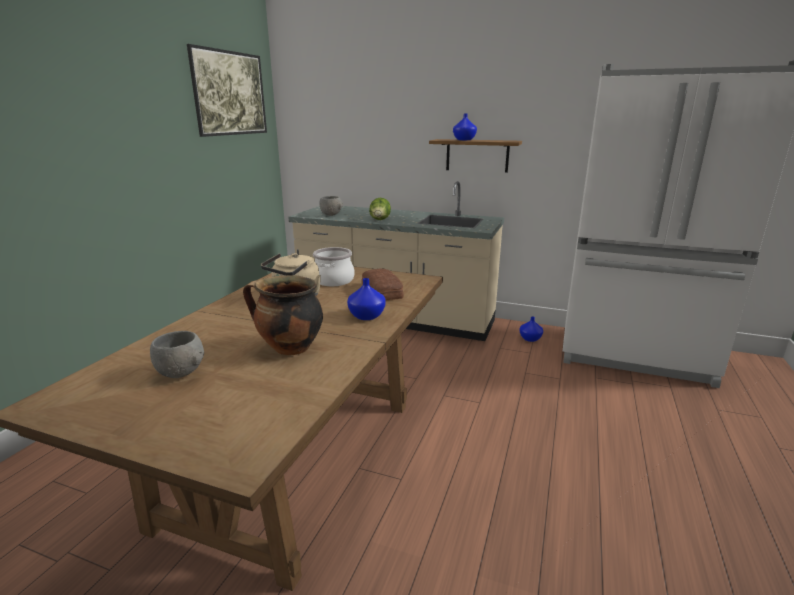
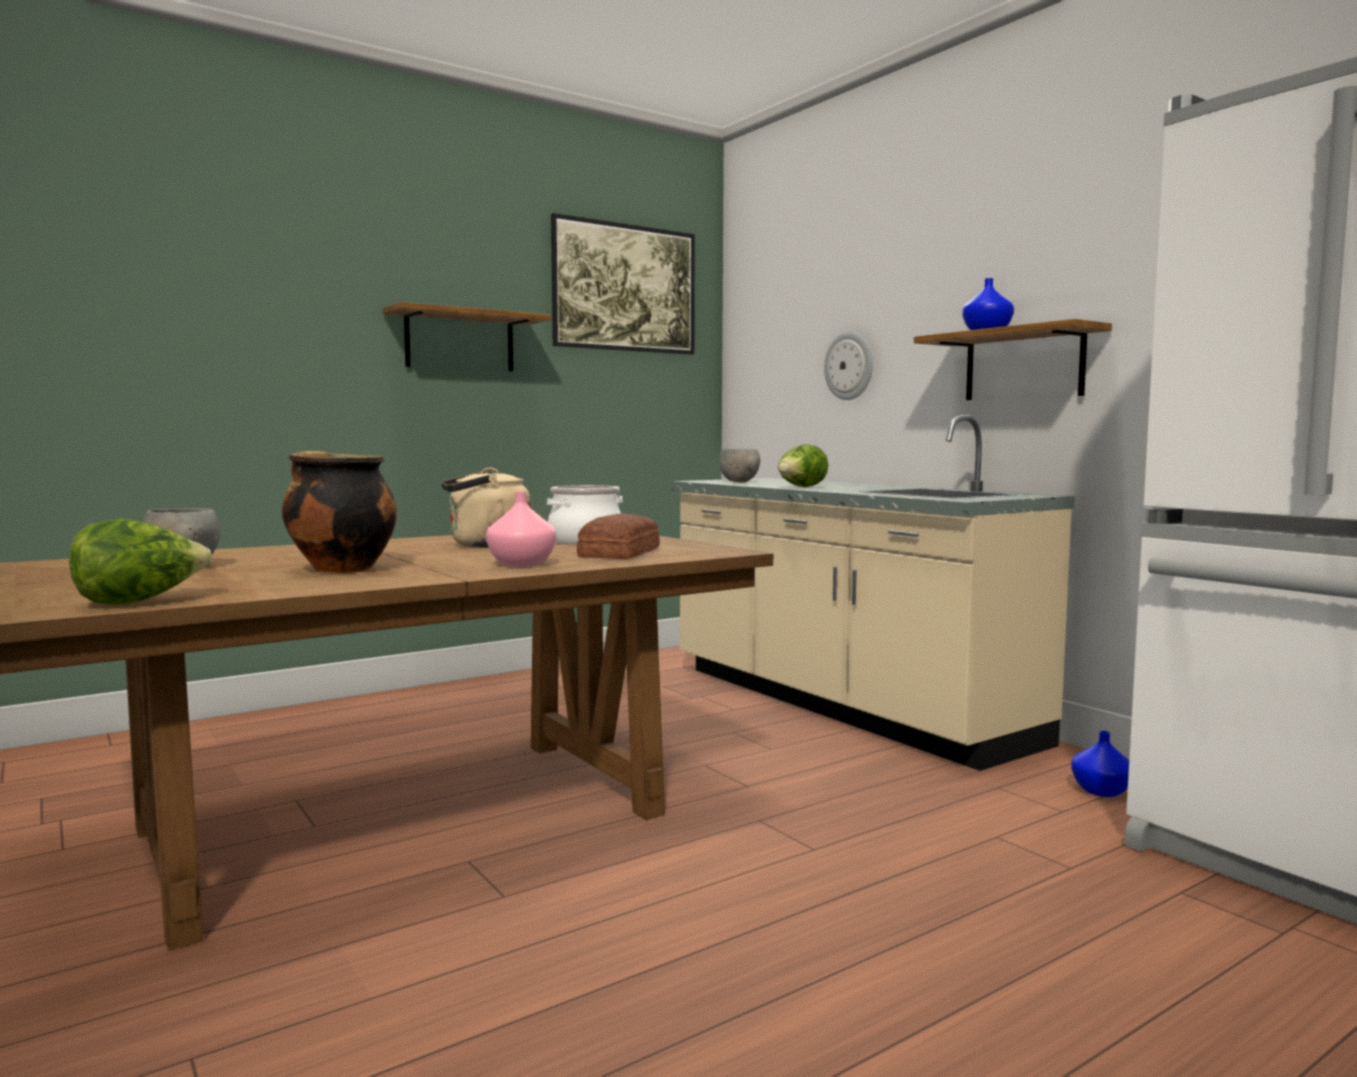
camera: 35 degrees right, 15 degrees down
(149, 140) = (460, 341): none -> shelf
(277, 425) = (140, 602): none -> lettuce
(366, 316) = (520, 564): blue vase -> pink vase
(373, 146) = (849, 366): none -> wall clock

